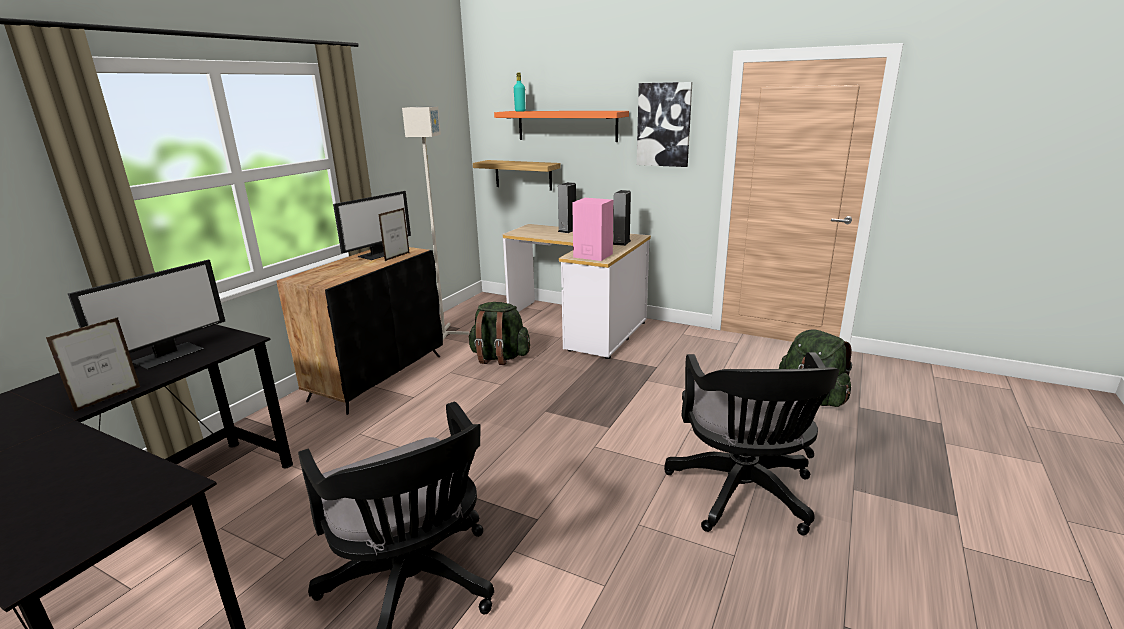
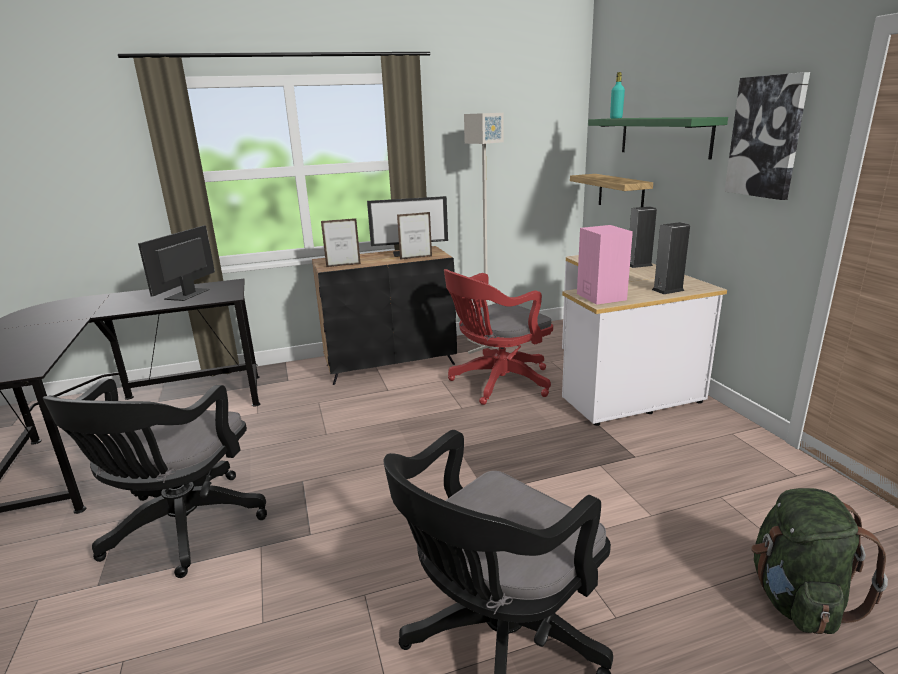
camera: 45 degrees right, 0 degrees up
(108, 398) = (120, 311): picture frame -> picture frame (343, 265)
(168, 355) = (187, 294): monitor -> monitor turned 120 degrees clockwise
(499, 357) = (497, 383): green backpack -> red office chair
(566, 126) = (664, 136): orange shelf -> green shelf

